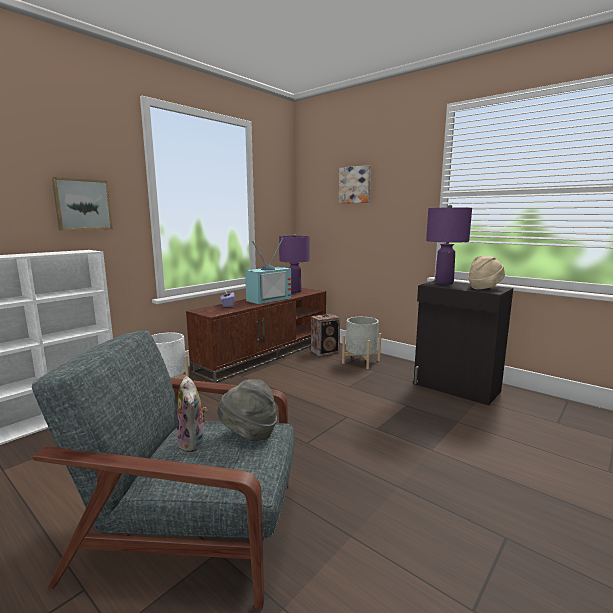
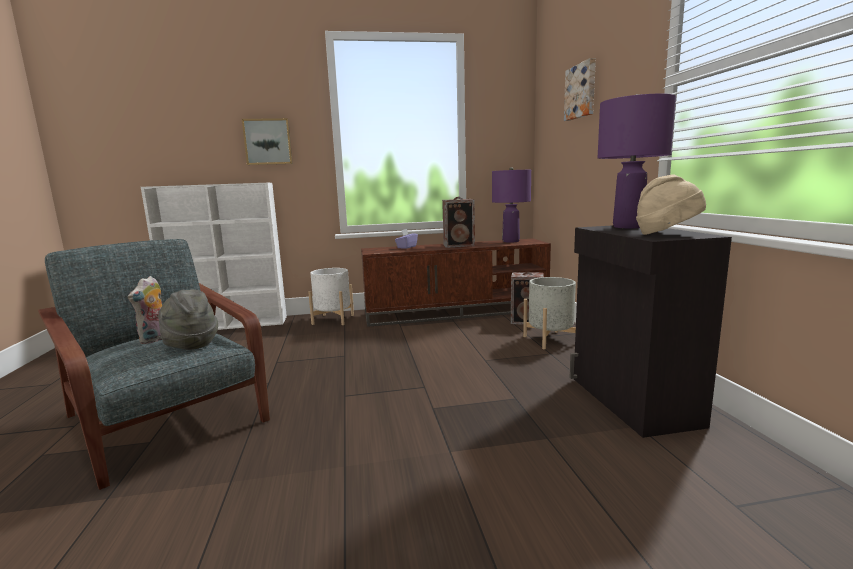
camera: 40 degrees right, 0 degrees up
(268, 299) = (460, 245): television -> speaker

